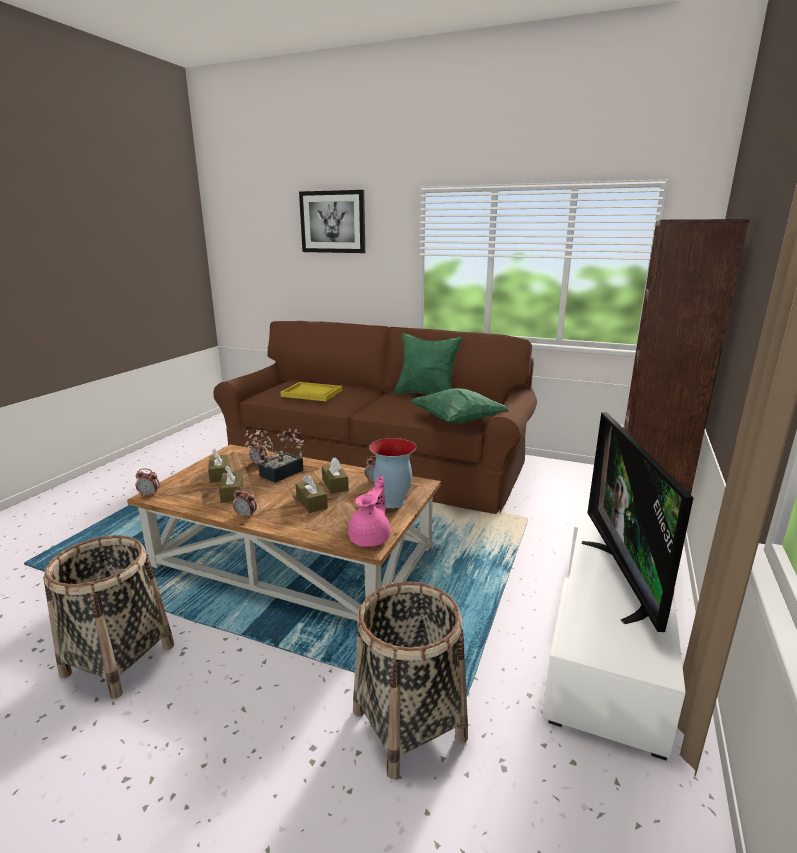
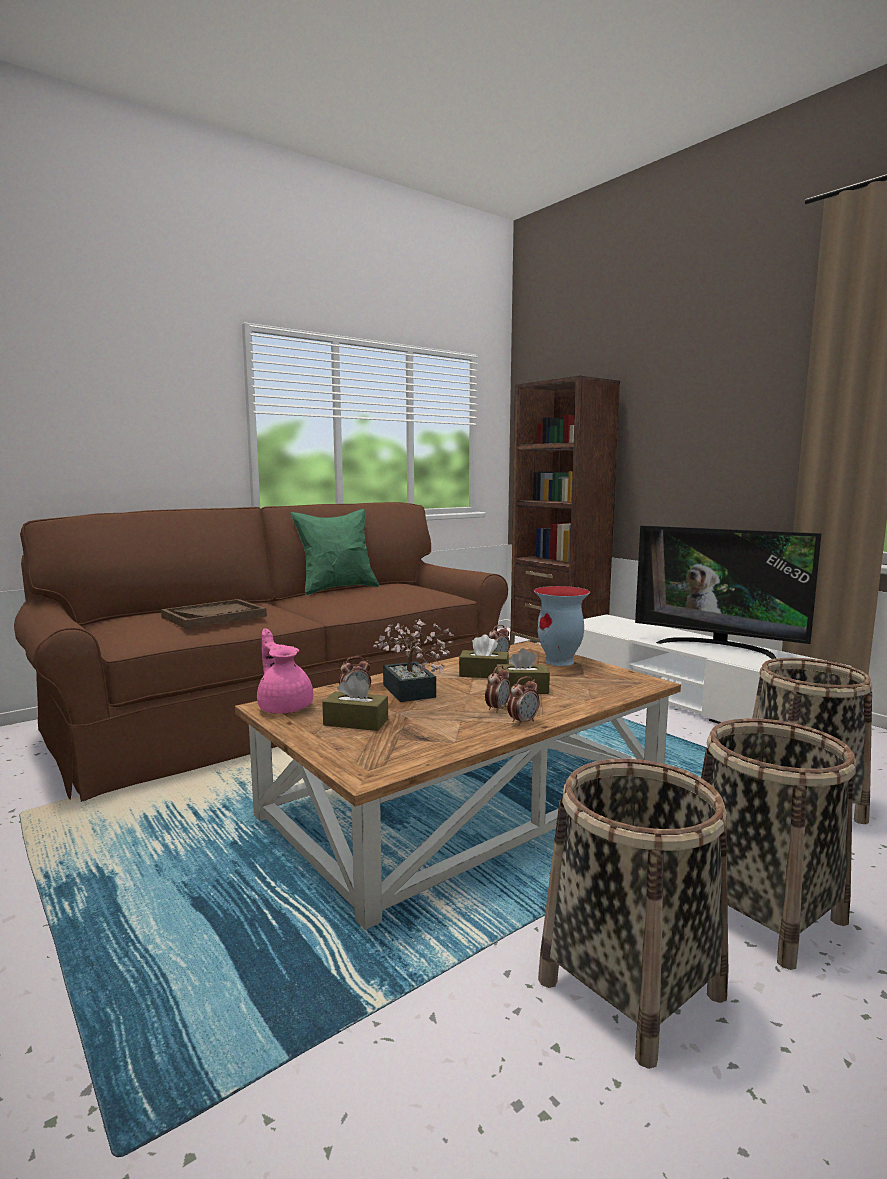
camera: 60 degrees left, 10 degrees down
(149, 495) = (364, 775): alarm clock -> alarm clock (497, 709)
(206, 709) = (762, 913): none -> basket
(232, 493) = (439, 722): brown tissue box -> none
(312, 393) = (214, 616): yellow tray -> brown tray
(333, 222) = (98, 354): picture -> none
(371, 538) = (633, 680): pink teapot -> pink teapot (285, 707)
(457, 421) = (437, 595): green pillow -> none

